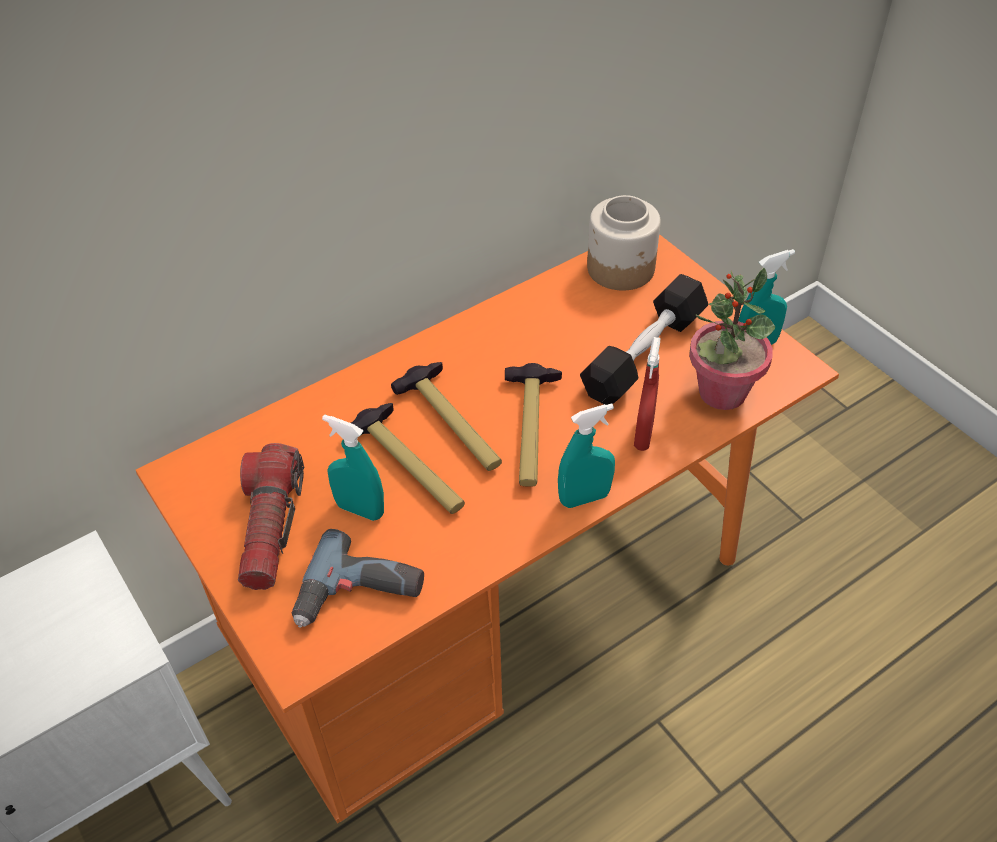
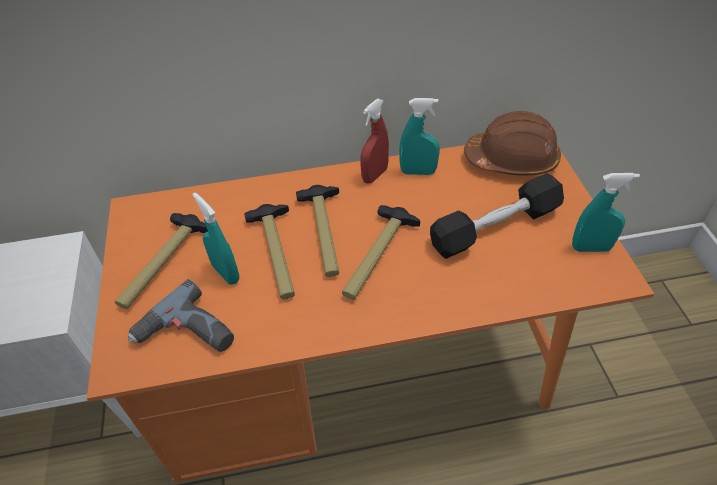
camera: 25 degrees right, 0 degrees up
(271, 527) = (163, 265): flashlight -> hammer
(584, 498) = (387, 322): turquoise spray bottle -> turquoise spray bottle (418, 172)
(621, 269) = (512, 160): jar -> brown hard hat
(643, 435) = (460, 289): red spray bottle -> red spray bottle (375, 175)
(721, 392) = (542, 276): potted plant -> none

